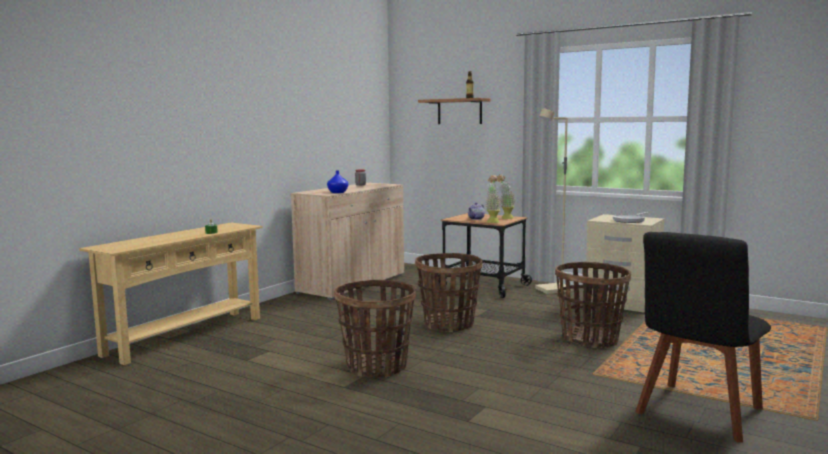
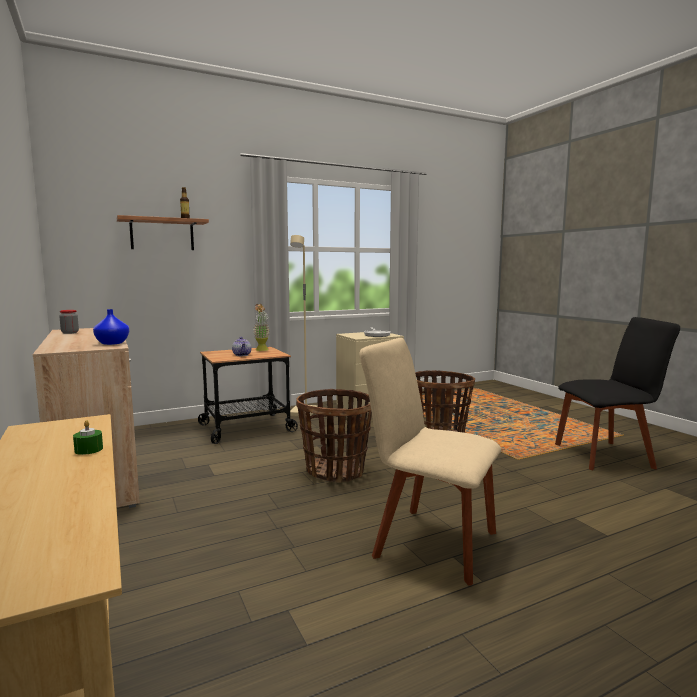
camera: 60 degrees left, 0 degrees up
(377, 366) = (429, 542): basket -> beige chair
(492, 221) = (267, 354): potted plant -> none
(698, 413) = (607, 455): black chair -> black chair turned 75 degrees counterclockwise

